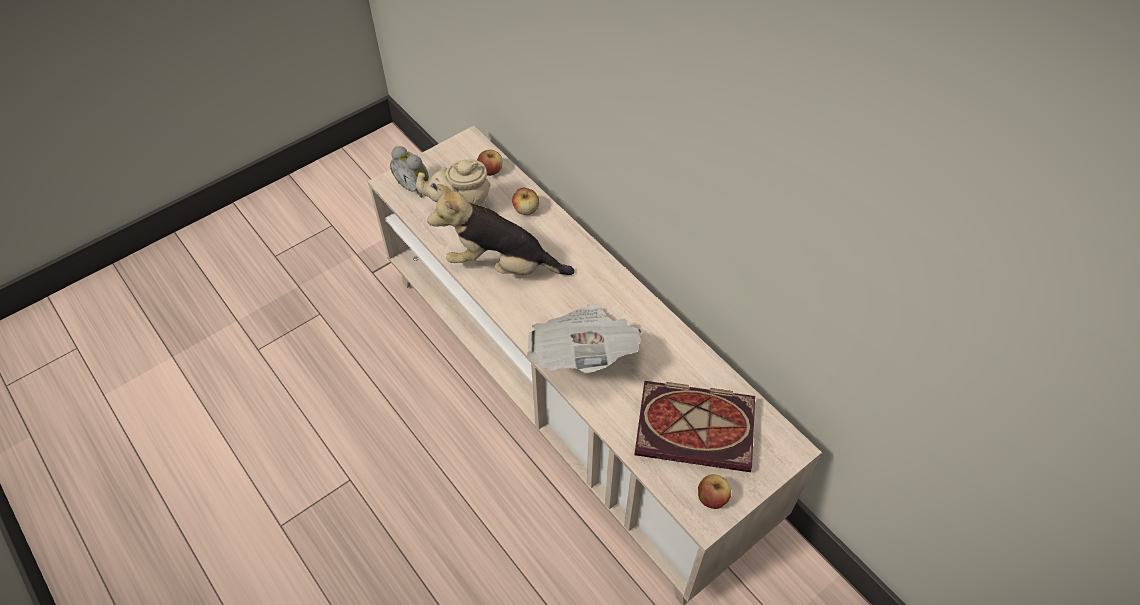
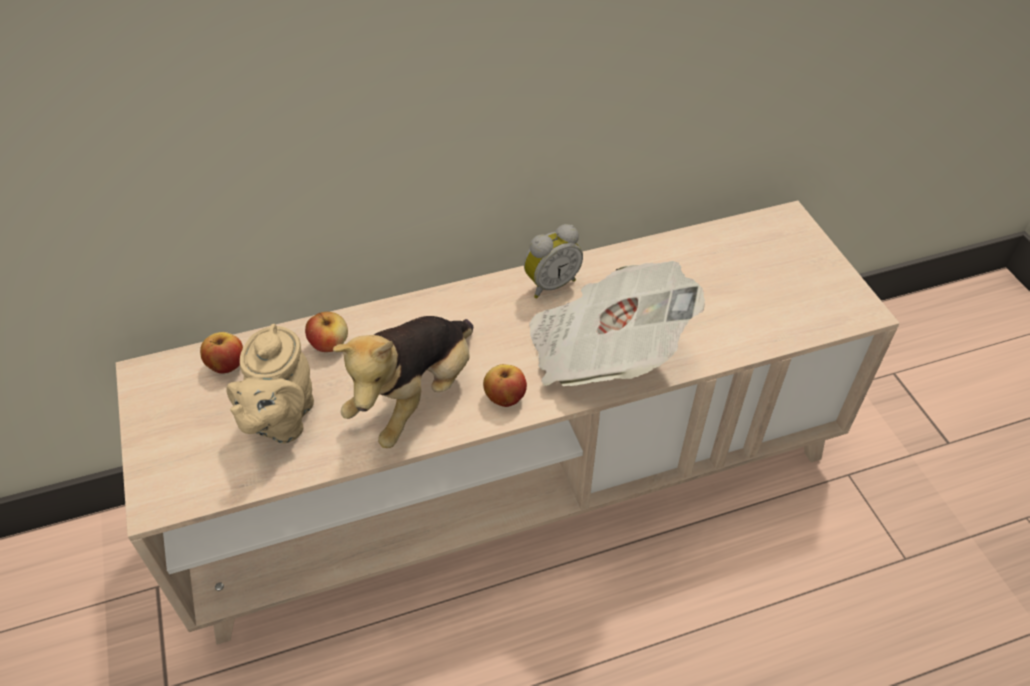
camera: 70 degrees left, 5 degrees down
(414, 186) = (190, 469): alarm clock -> alarm clock (550, 284)
(698, 427) = (743, 280): book -> none
(712, 498) = (837, 297): apple -> apple (505, 397)

